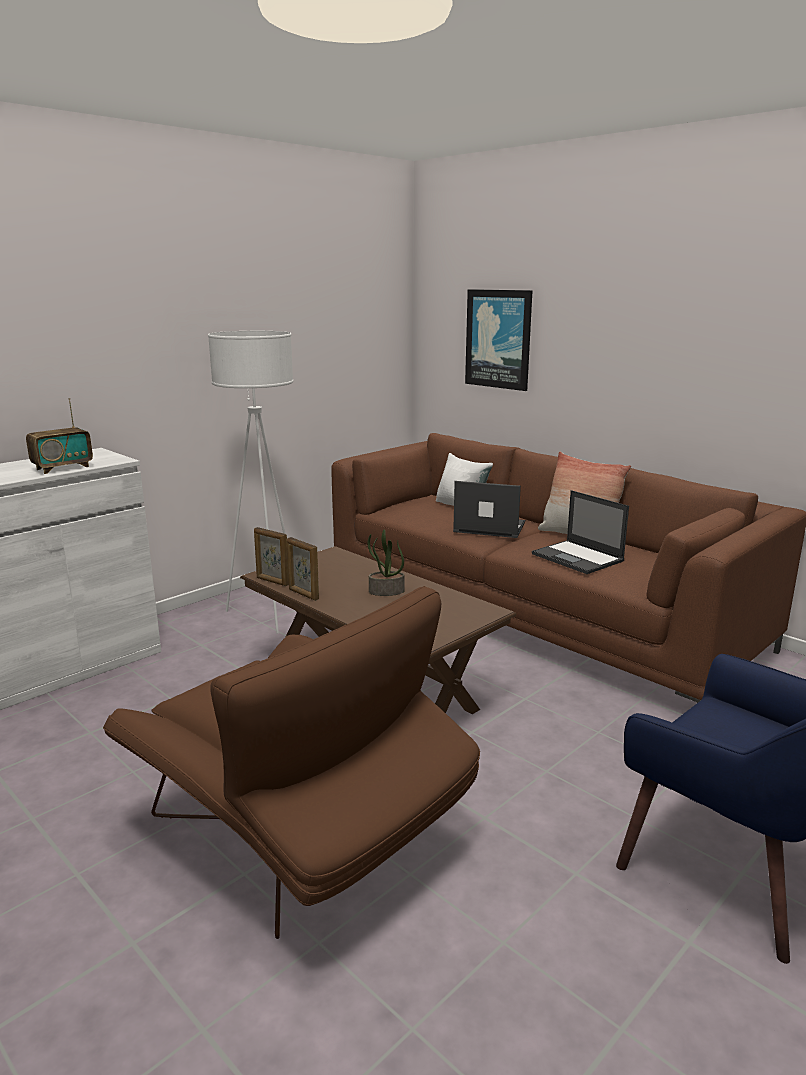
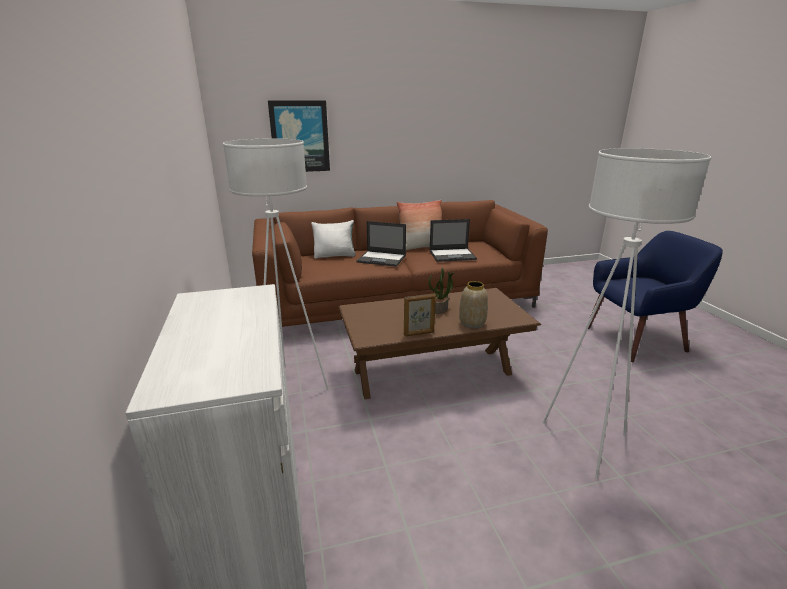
camera: 60 degrees left, 5 degrees up
(62, 468) = (251, 317): radio -> none
(272, 581) = (383, 339): picture frame -> none
(301, 833) = (586, 443): brown armchair -> white floor lamp
(363, 616) = (472, 323): none -> vase
(488, 527) = (382, 259): laptop -> laptop turned 120 degrees counterclockwise

